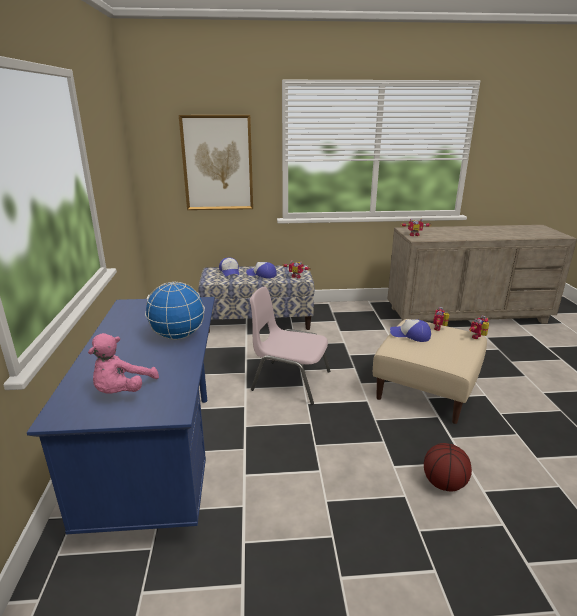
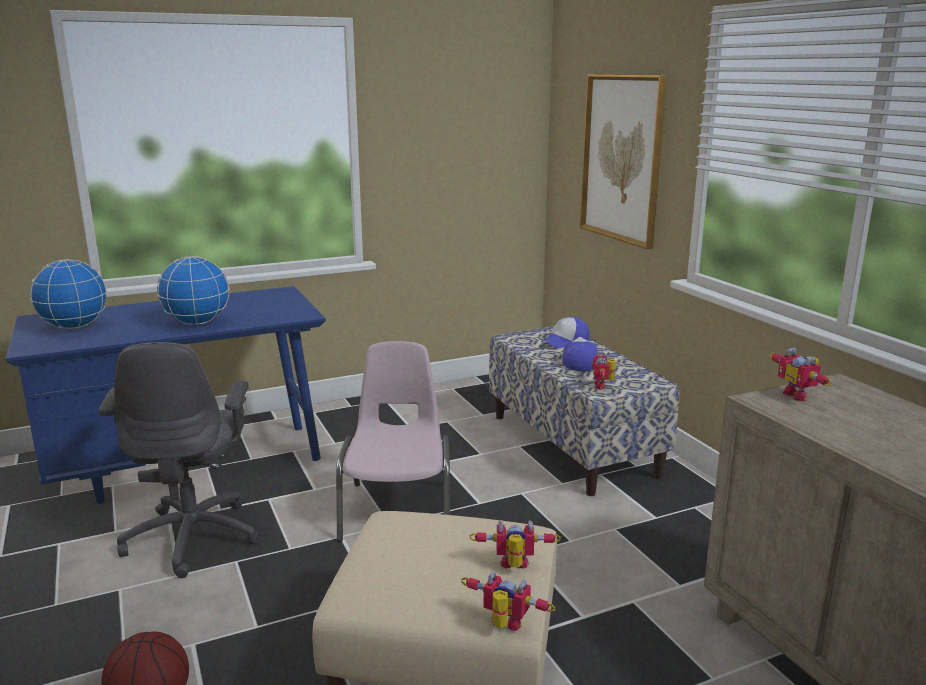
camera: 70 degrees right, 5 degrees down
(122, 391) = (74, 327): pink plush toy -> globe
(275, 462) = (194, 536): none -> grey office chair
(410, 335) = (454, 533): cap -> none

